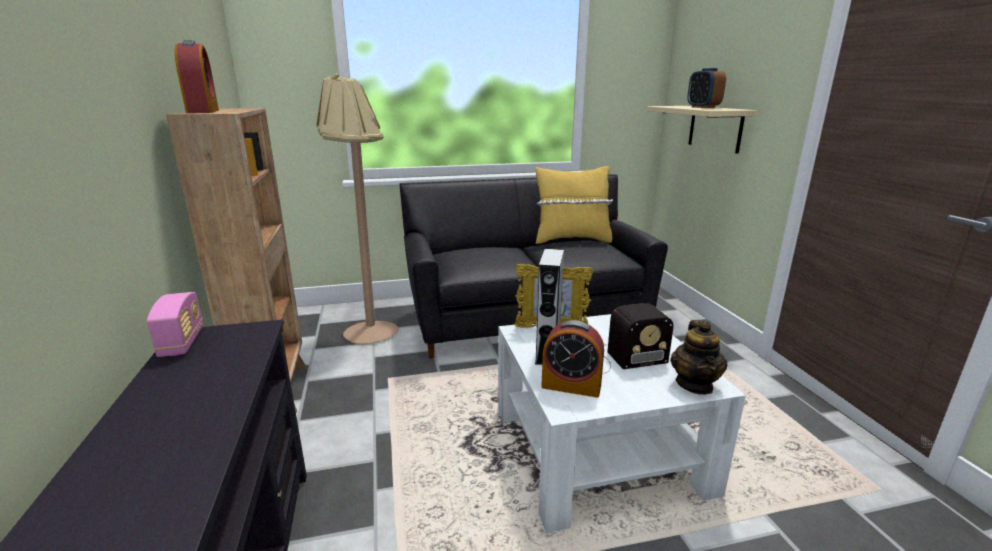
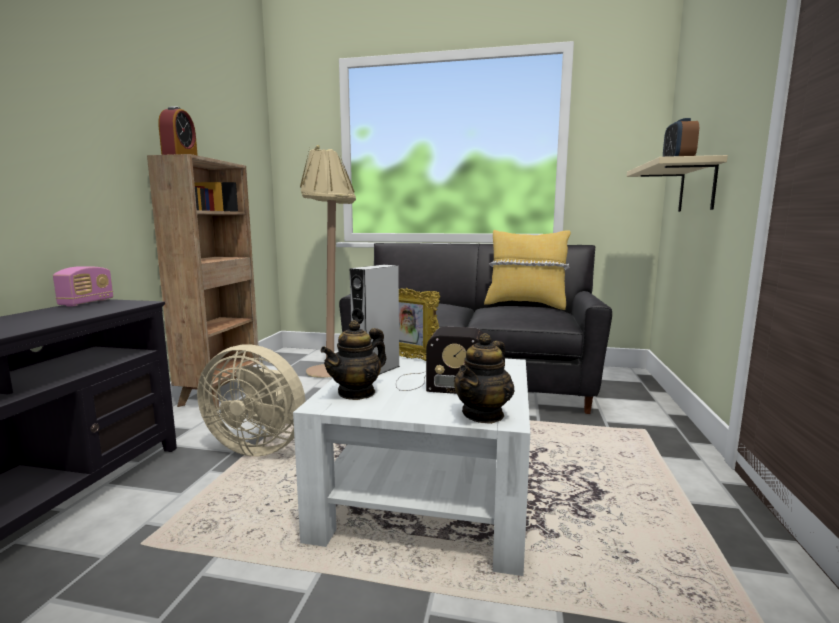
camera: 25 degrees right, 10 degrees down
(396, 444) = (260, 446): none -> beige fan
(571, 386) = (357, 393): alarm clock -> teapot

